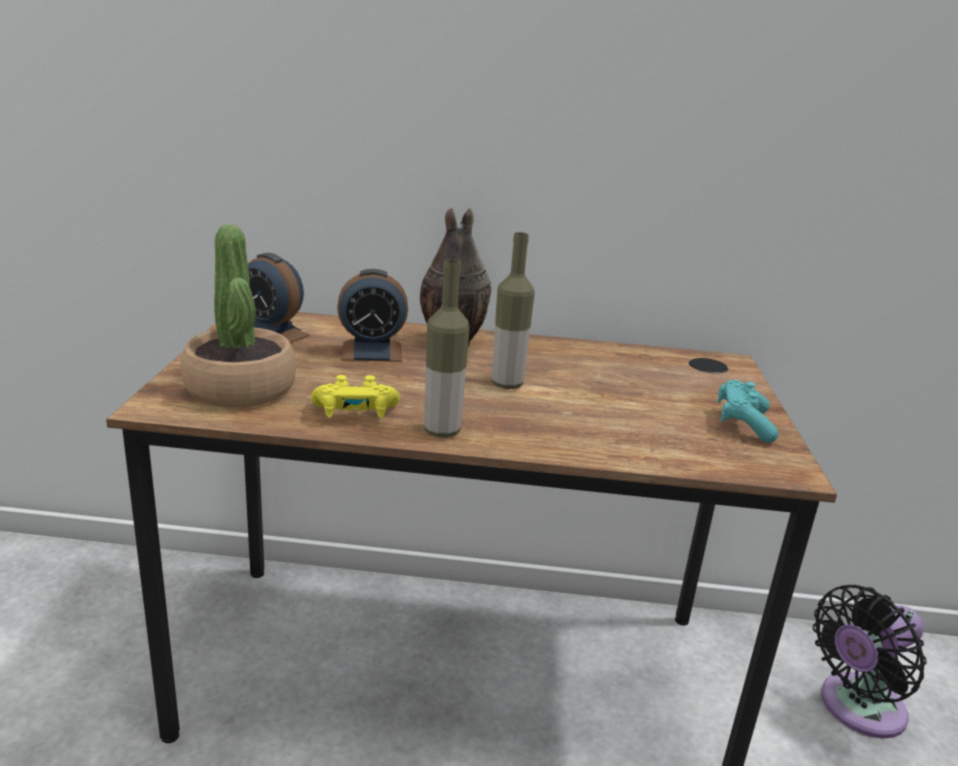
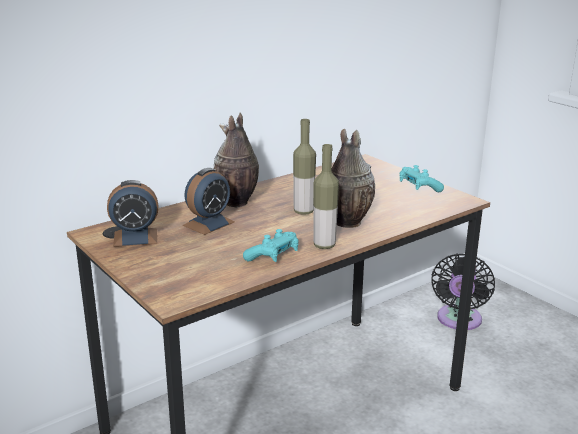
camera: 40 degrees left, 0 degrees up
(241, 388) = (191, 271): potted plant -> none
(355, 414) = (273, 256): yellow game controller -> turquoise game controller
(531, 419) = (346, 223): none -> vase

